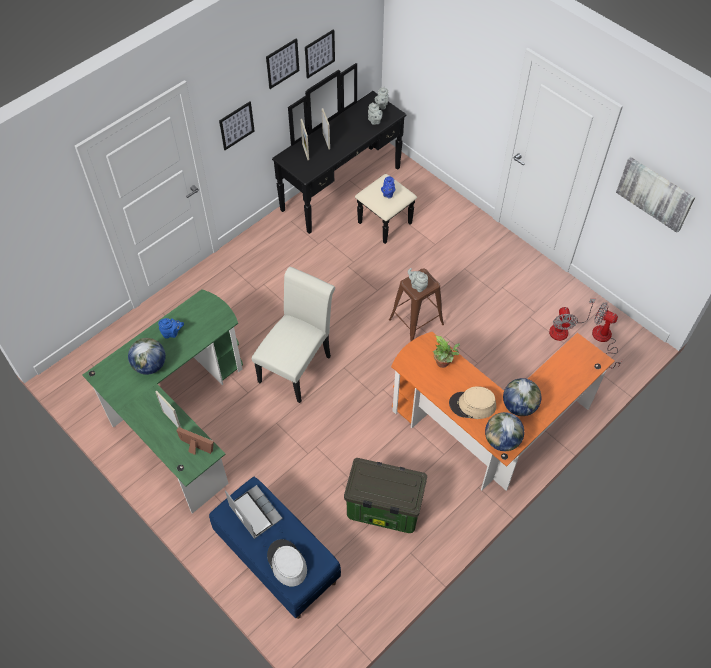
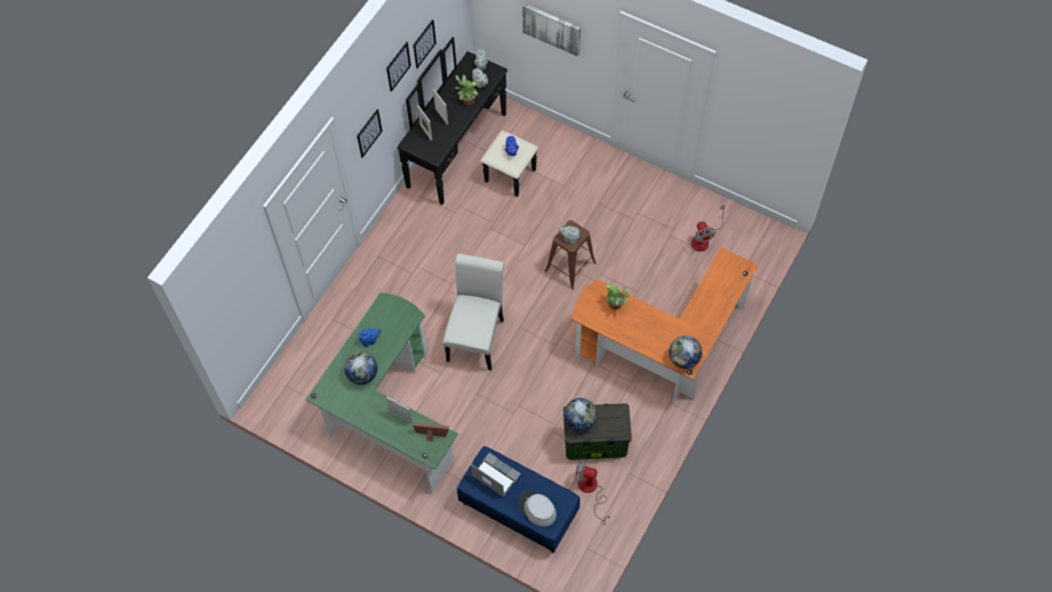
camera: 15 degrees left, 5 degrees up
(356, 133) = (467, 100): none -> potted plant
(472, 405) = (651, 335): beige hat -> none
(519, 406) = (690, 326): globe -> globe (580, 420)
(603, 340) = (741, 240): fan -> fan (590, 490)
(655, 193) = (759, 114): picture -> picture (552, 28)

